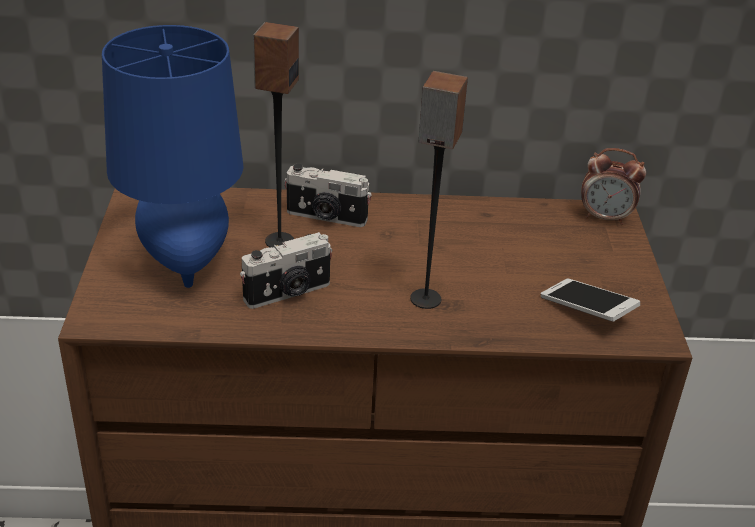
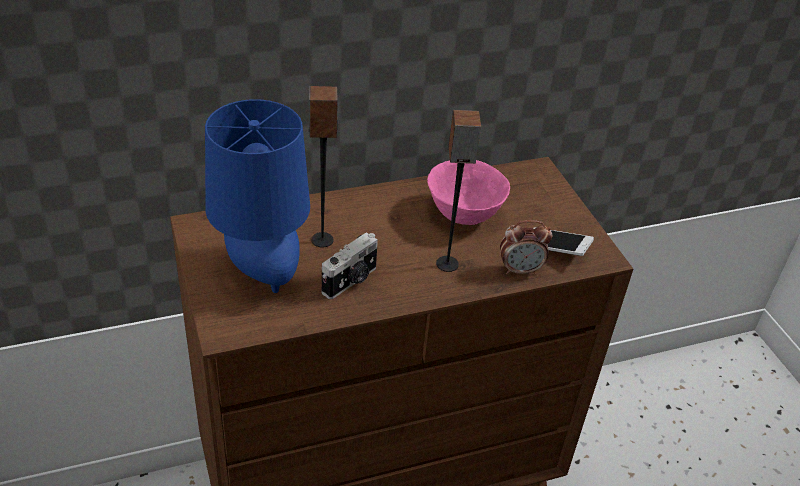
camera: 20 degrees left, 5 degrees up
(326, 217) = (345, 213): camera -> none
(480, 247) = (464, 215): none -> pink bowl
(605, 218) = (536, 173): alarm clock -> alarm clock (520, 270)

